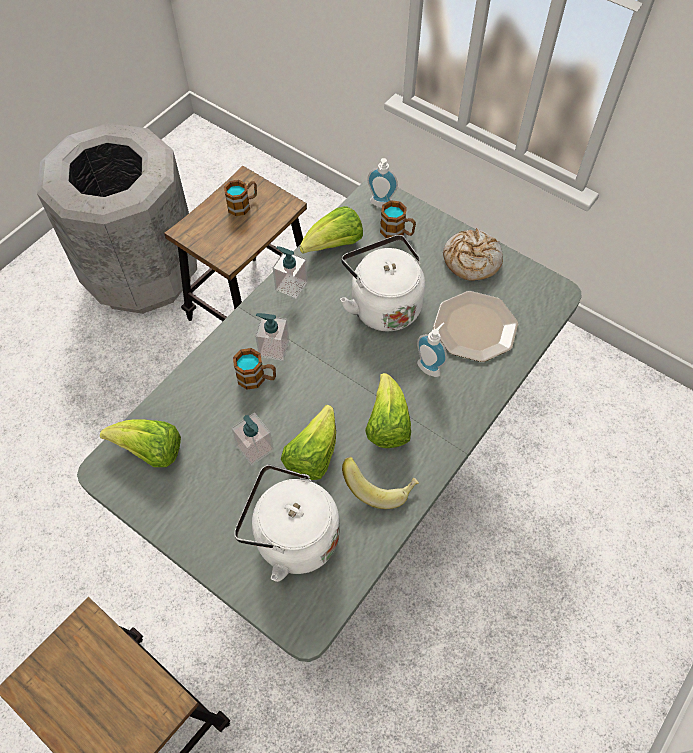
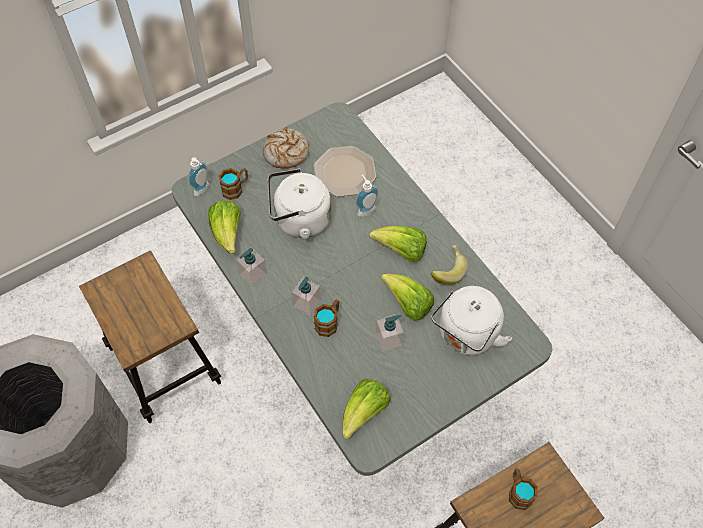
camera: 70 degrees left, 0 degrees up
(243, 205) = (125, 298): mug -> mug (518, 492)

